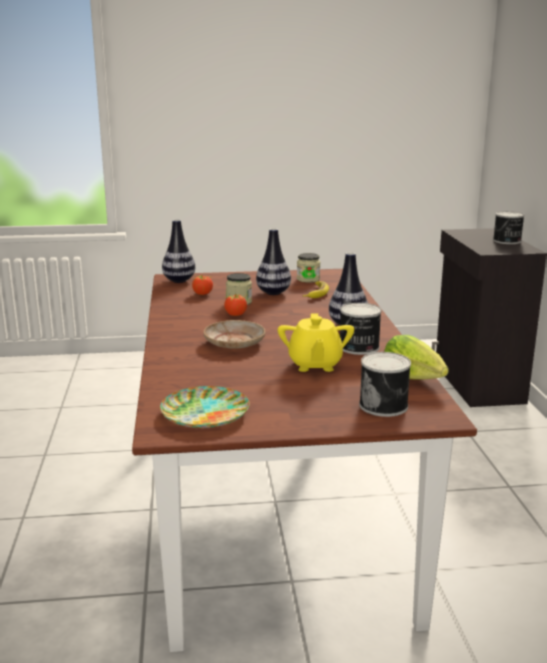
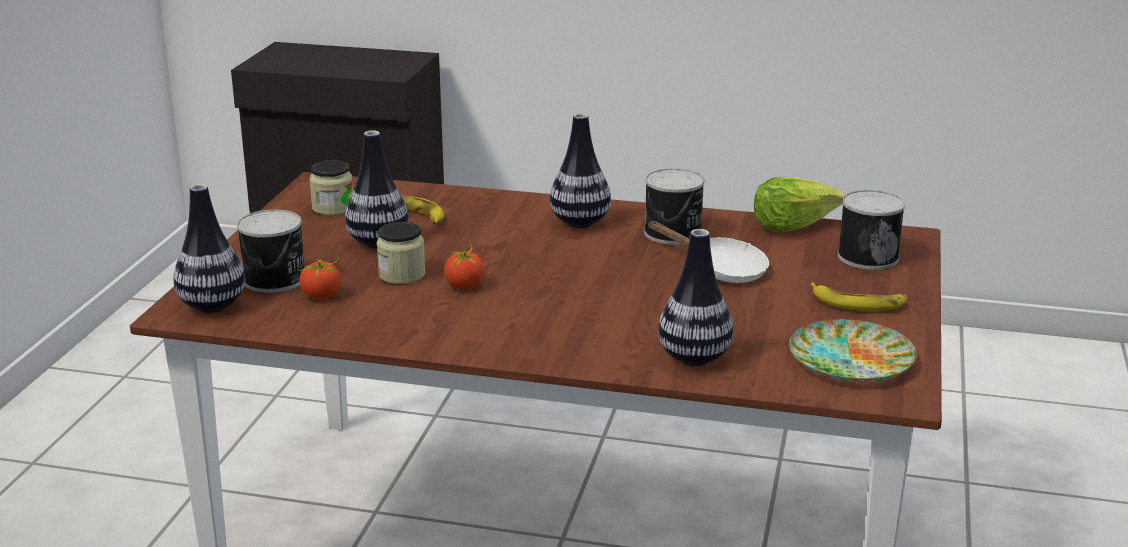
camera: 70 degrees left, 5 degrees up
(181, 371) = (694, 358): none -> vase
(234, 342) = (596, 305): beige plate -> none
(297, 408) = (858, 303): none -> banana
(315, 365) = (720, 269): yellow teapot -> white frying pan
(507, 241) = (354, 54): can -> can (276, 279)

